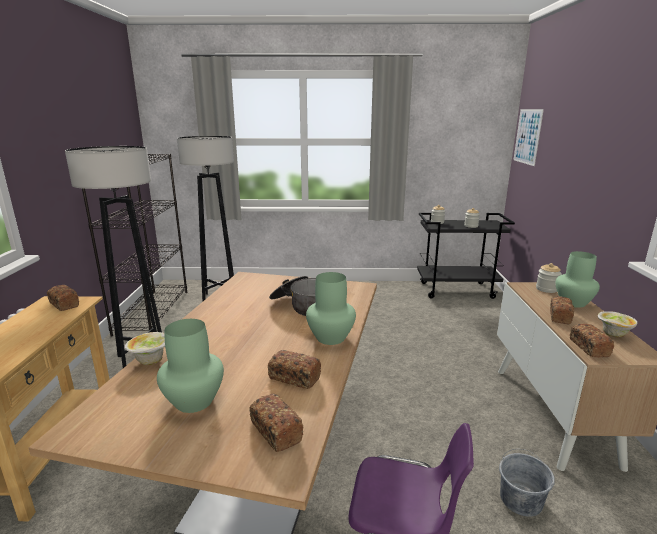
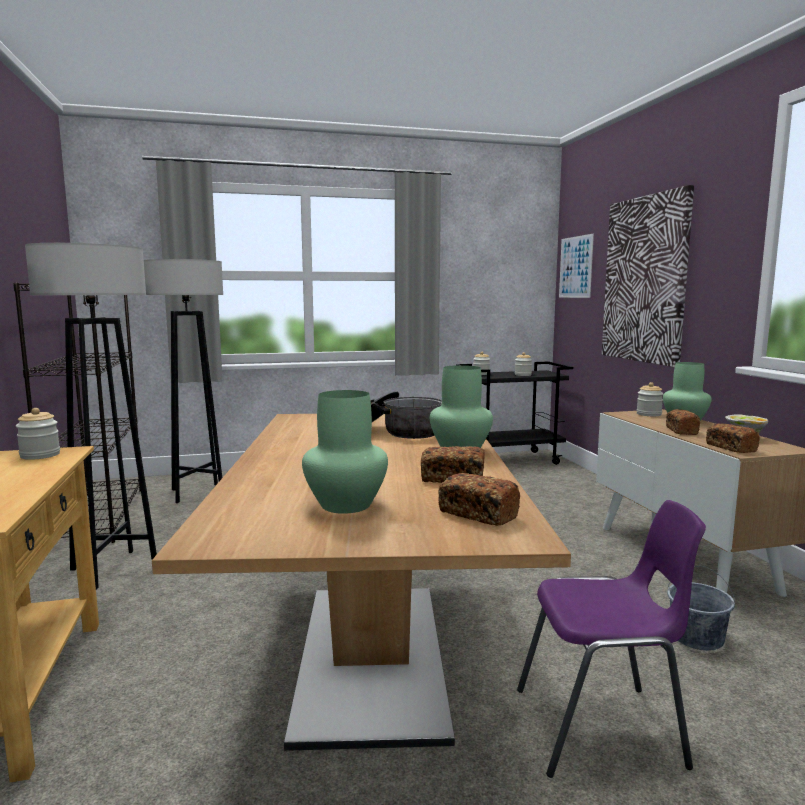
camera: 15 degrees left, 10 degrees down
(64, 304) = (40, 455): bread -> jar
(151, 361) = (245, 483): bowl -> none
(575, 160) = (645, 279): none -> picture

